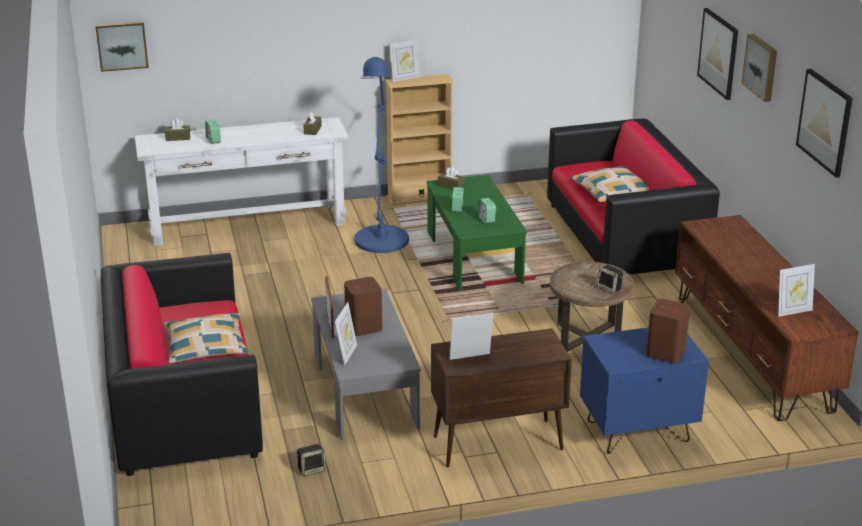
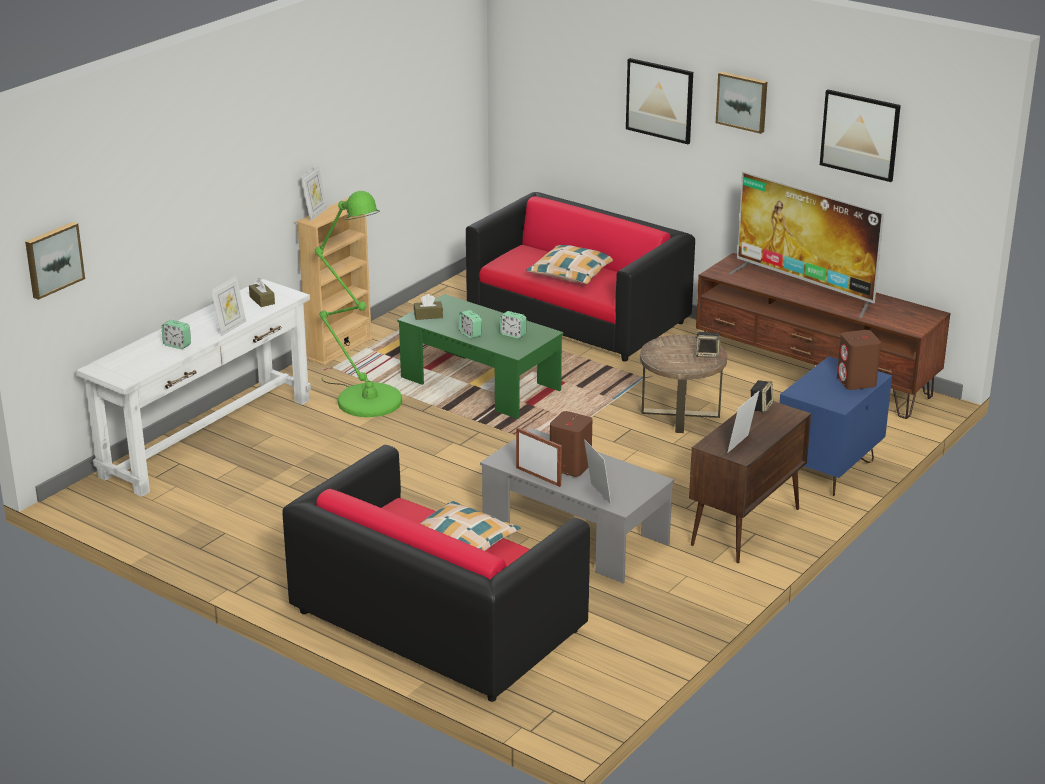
camera: 40 degrees left, 0 degrees up
(178, 138) = (132, 355): brown tissue box -> none
(312, 469) = (638, 617): speaker -> speaker (760, 406)
(382, 236) = (364, 398): blue floor lamp -> green floor lamp
(753, 263) = (804, 288): none -> television
(793, 311) = (888, 315): picture frame -> picture frame (230, 327)

